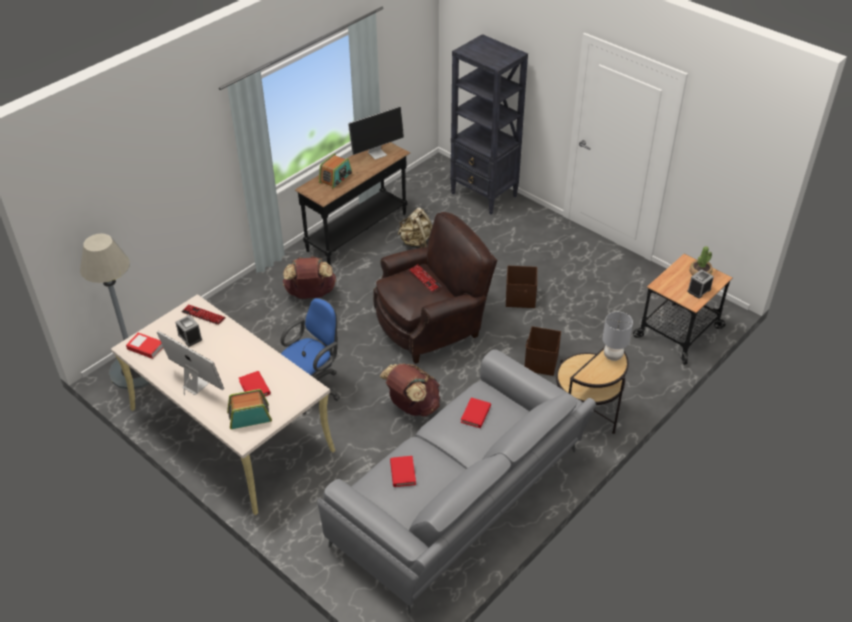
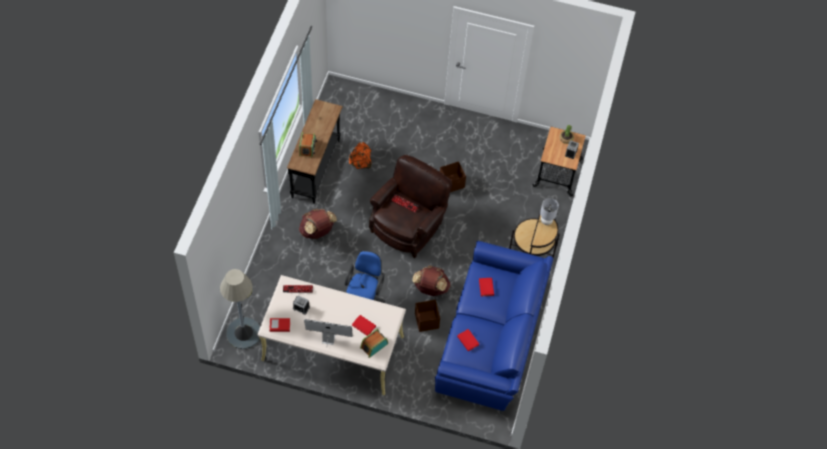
camera: 30 degrees left, 15 degrees up
(377, 153) = (321, 115): monitor -> none
(416, 243) = (361, 163): beige backpack -> orange backpack
(460, 500) = (491, 338): grey sofa -> blue sofa
(484, 195) = (383, 104): black bookcase -> none
(540, 363) = (488, 227): brown storage box -> brown storage box (426, 321)

